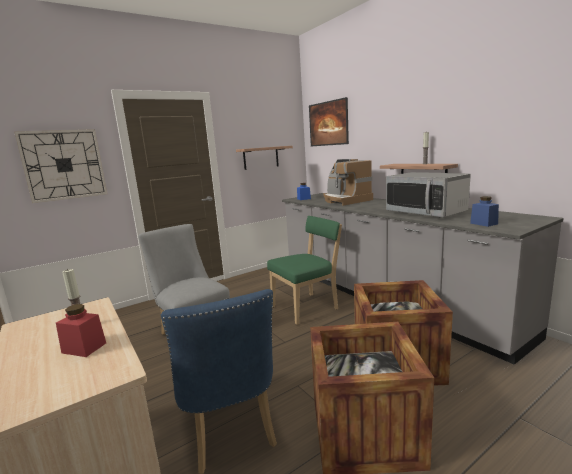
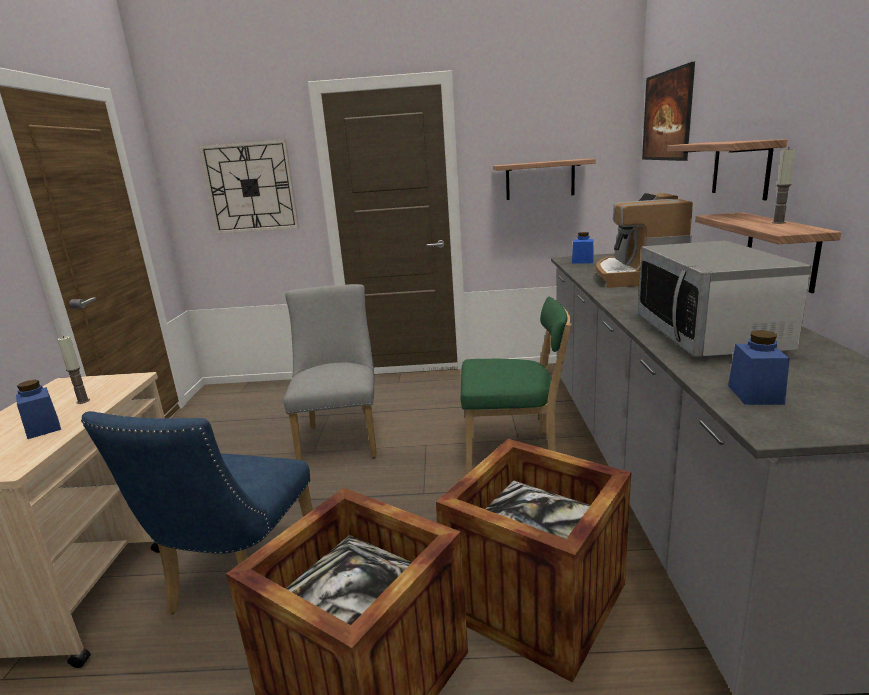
camera: 35 degrees right, 5 degrees up
(84, 348) = (43, 428): red jar -> blue jar
(390, 144) = (740, 168): none -> shelf

